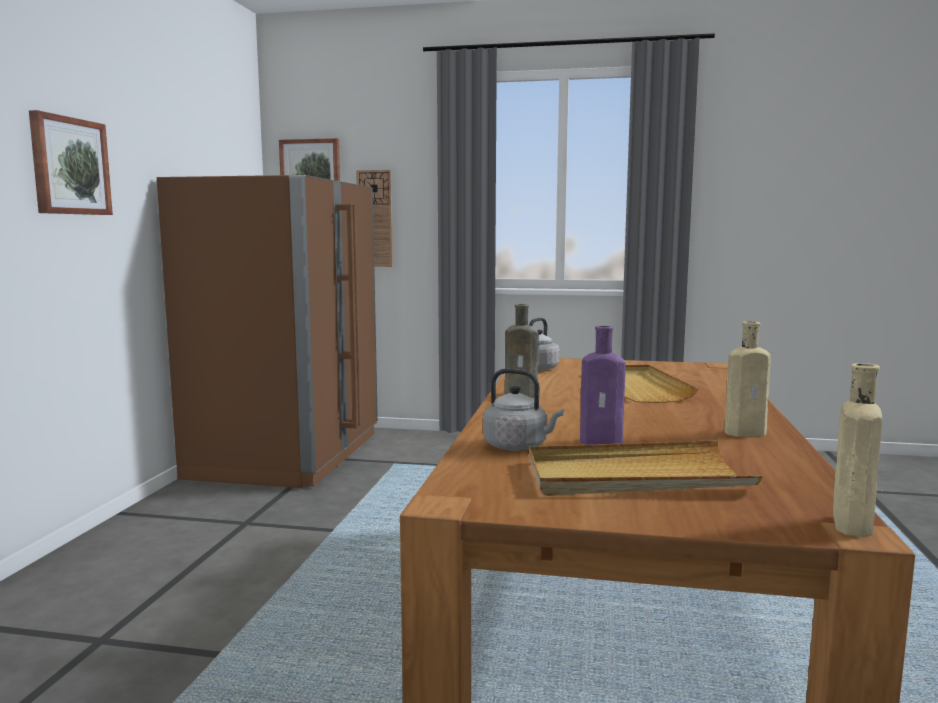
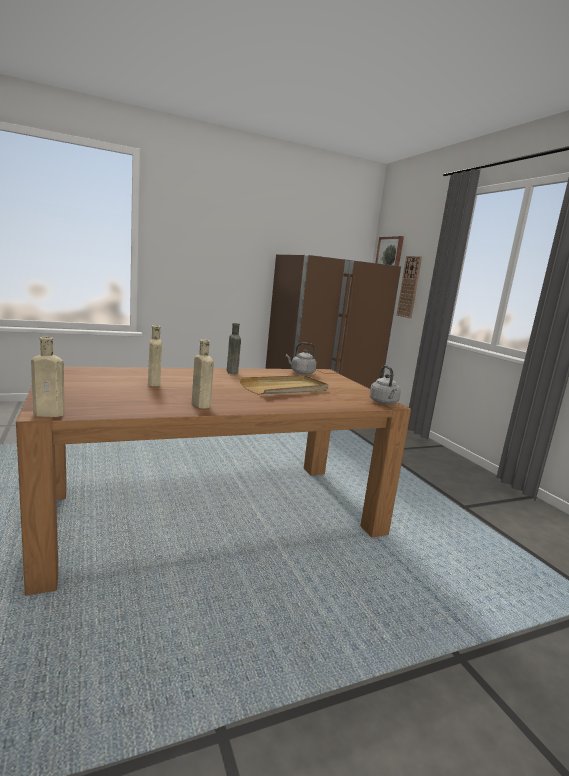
camera: 55 degrees right, 5 degrees up
(69, 166) = (221, 247): picture -> none
(518, 446) = (135, 373): grey kettle -> grey kettle (384, 402)
(604, 443) = (154, 383): purple bottle -> beige bottle
(634, 477) = (102, 387): beige tray -> none

